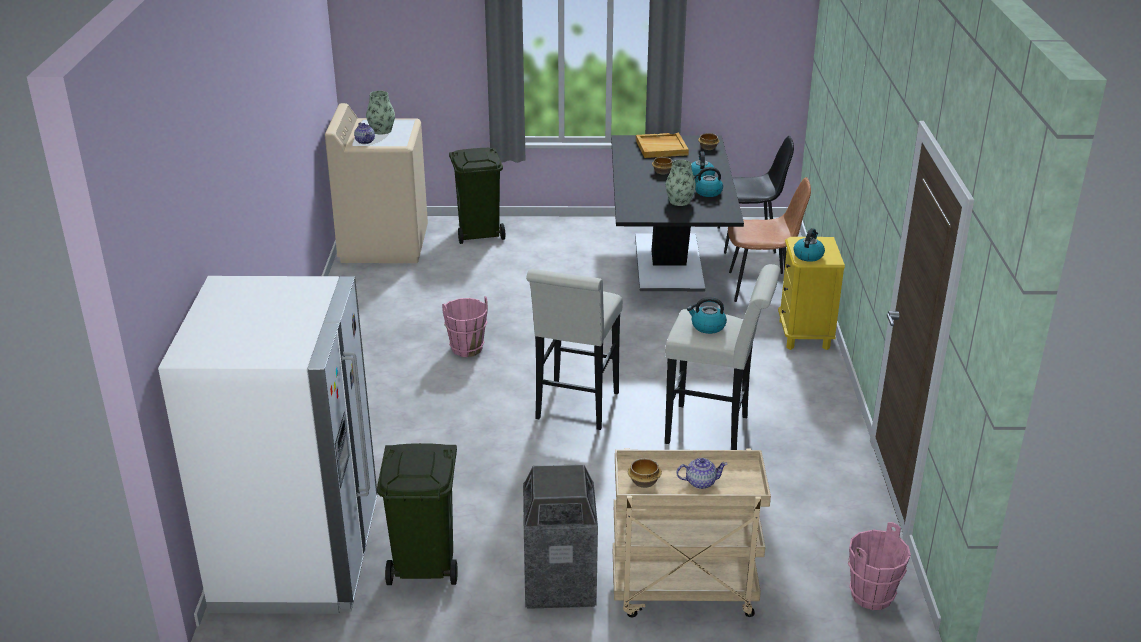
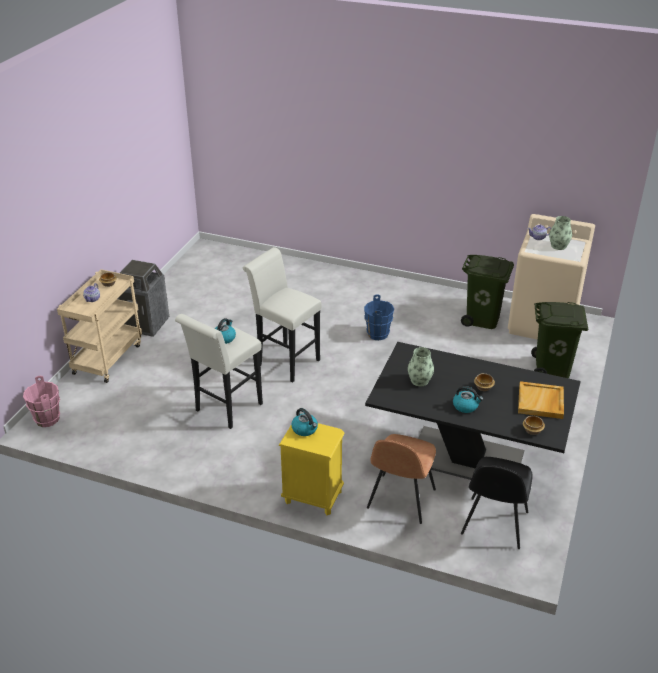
camera: 110 degrees right, 5 degrees up
(298, 557) = (223, 261): white fridge -> none
(426, 564) = (191, 291): green trash can -> green trash can (482, 319)
(466, 348) = (378, 334): pink bucket -> blue bucket
(707, 192) = (431, 400): kettle -> none

